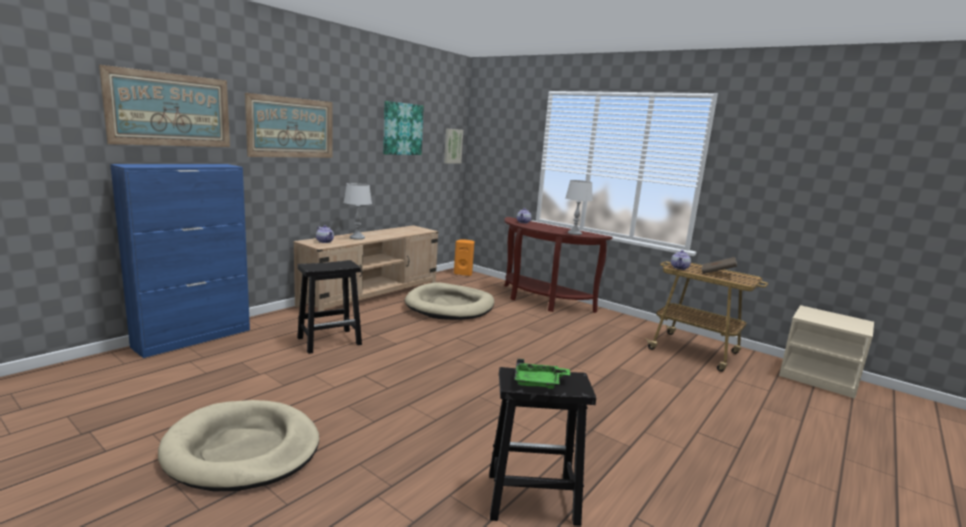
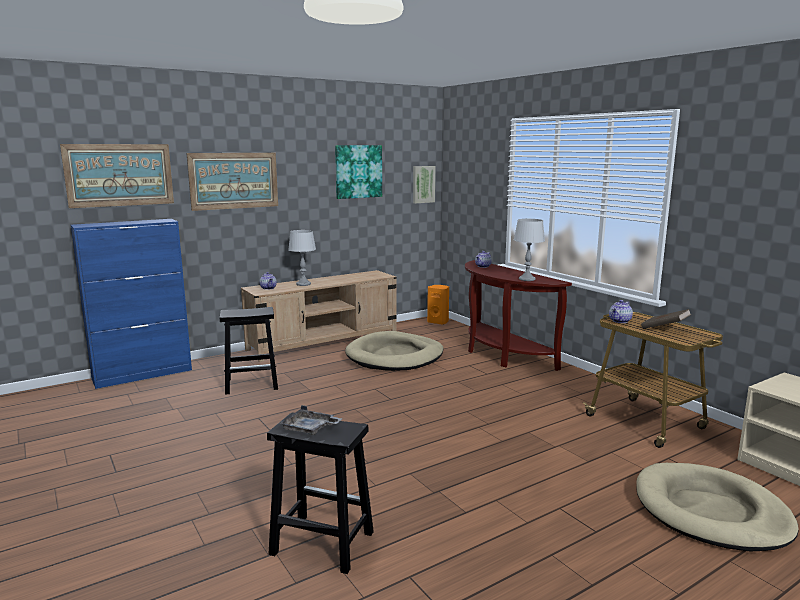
camera: 20 degrees right, 0 degrees up
(242, 450) = (117, 469): beige dog bed -> beige dog bed (710, 511)
(538, 382) = (310, 429): green tray -> grey tray

